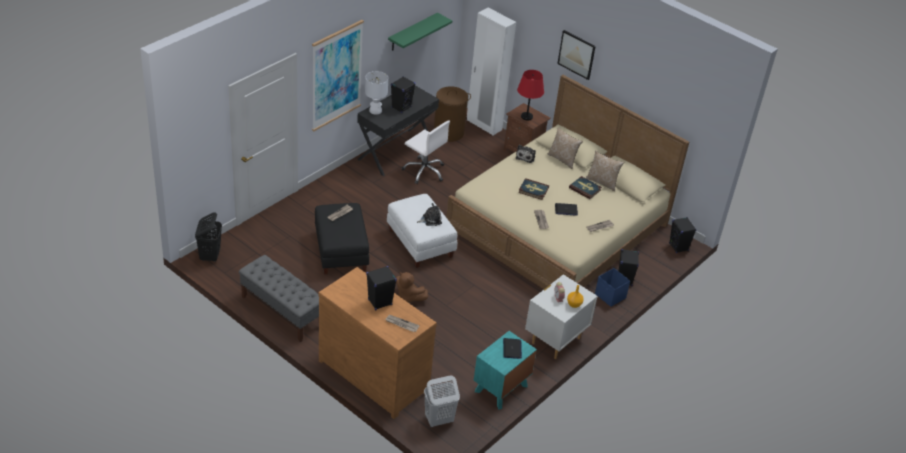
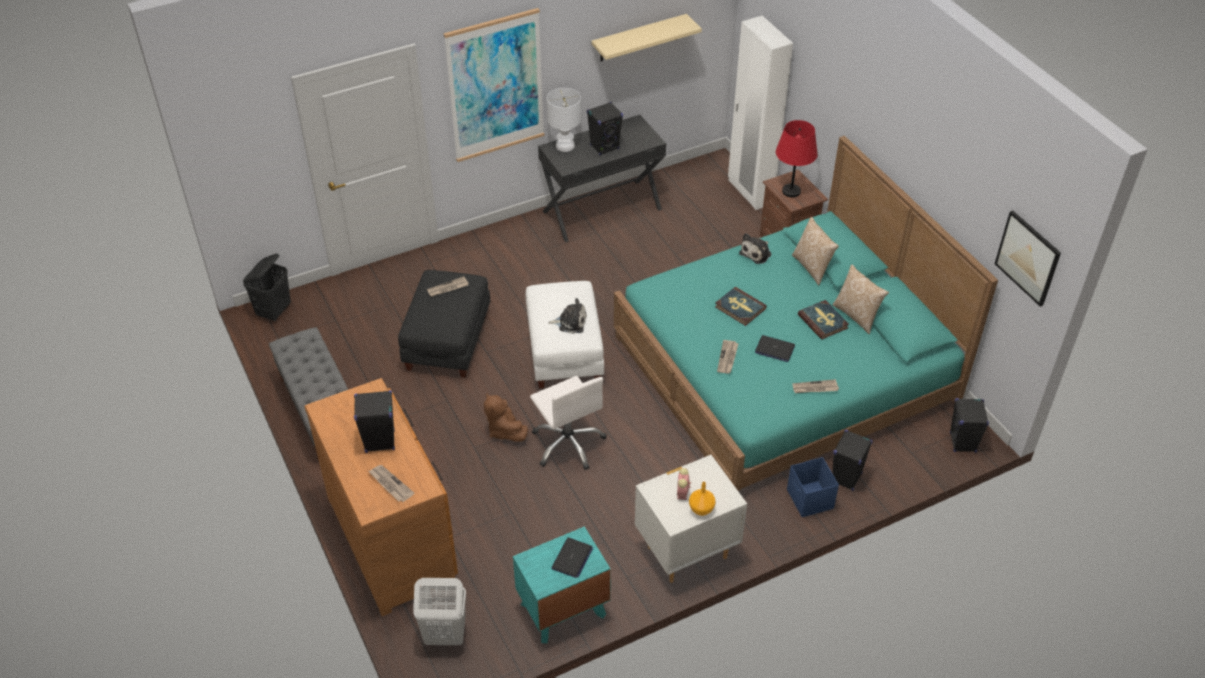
camera: 25 degrees right, 5 degrees up
(412, 32) = (639, 38): green shelf -> beige shelf
(424, 171) = (627, 246): white office chair -> white office chair (568, 443)
(448, 132) = (692, 194): brown laundry basket -> none
(558, 226) = (783, 368): beige bed -> turquoise bed
(576, 54) = (863, 107): picture -> picture (1028, 258)

